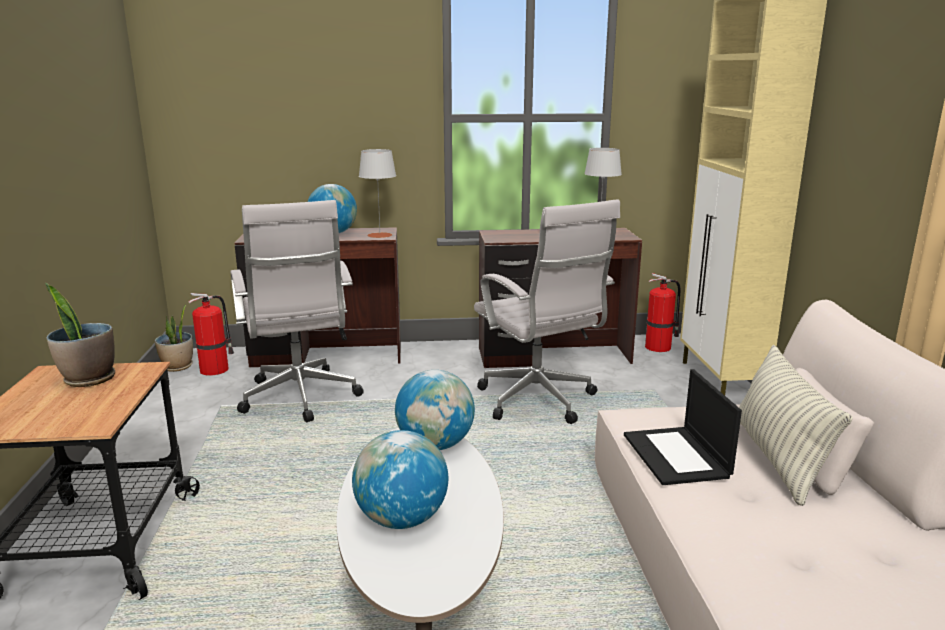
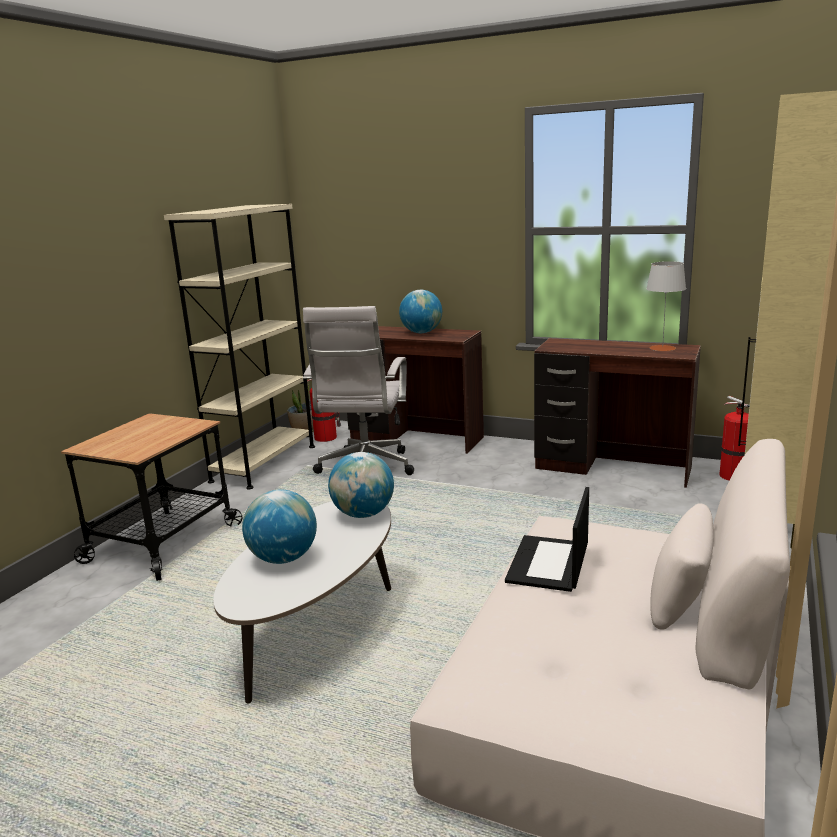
camera: 30 degrees right, 0 degrees up
(88, 379) = (164, 426): potted plant -> none
(158, 413) = (264, 463): none -> beige bookcase
(380, 235) = (455, 337): grey table lamp -> none
(539, 402) = (555, 506): white office chair -> none
(777, 458) = (643, 587): pillow -> none

